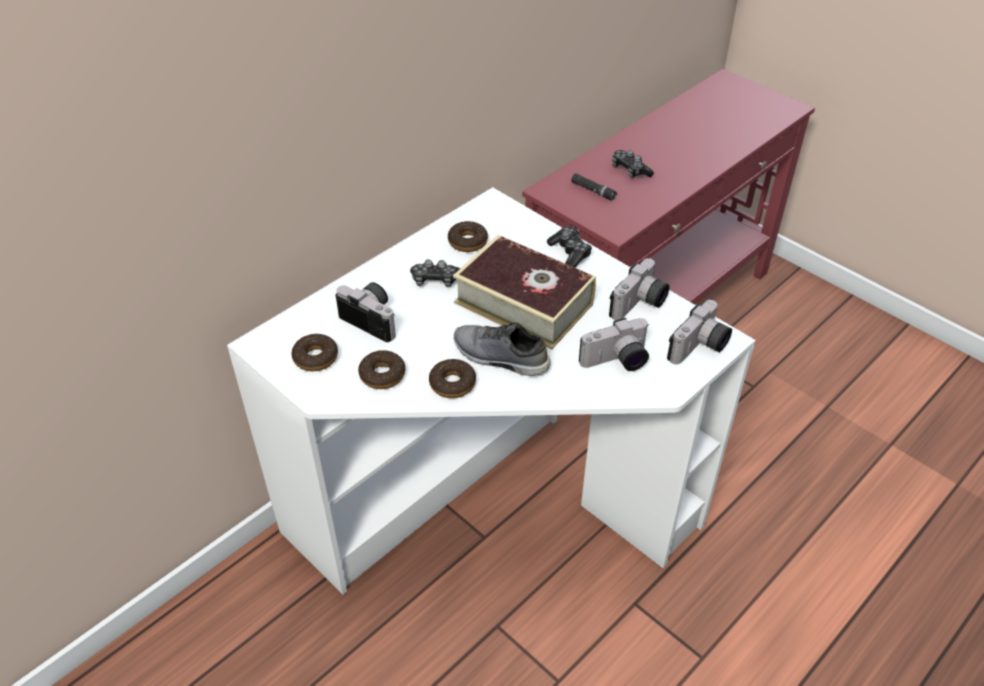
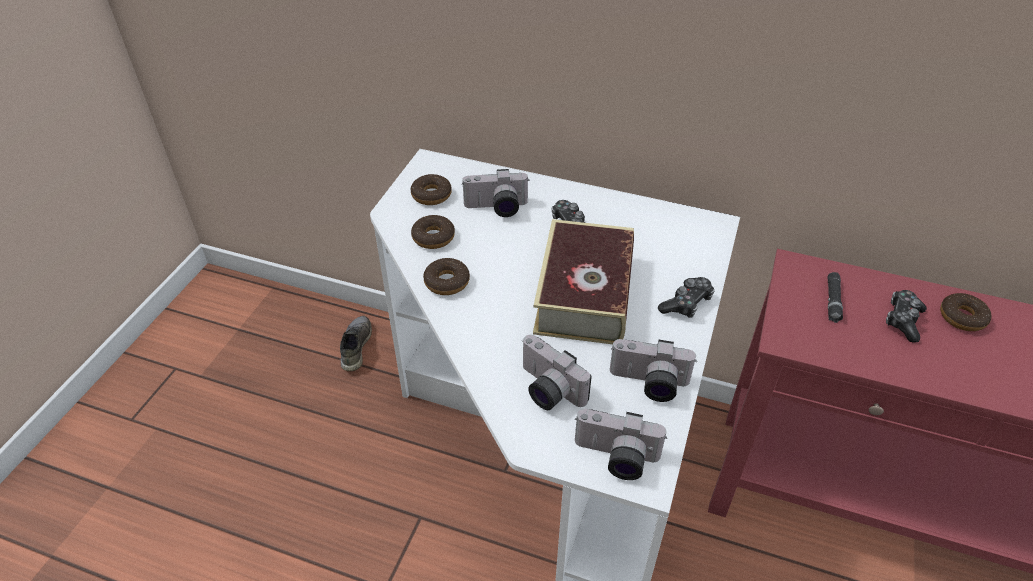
camera: 65 degrees right, 0 degrees up
(374, 319) = (496, 209): camera -> camera turned 75 degrees clockwise
(467, 242) = (641, 228): donut -> donut (962, 317)
(499, 358) = (498, 301): grey shoe -> grey shoe (355, 347)

